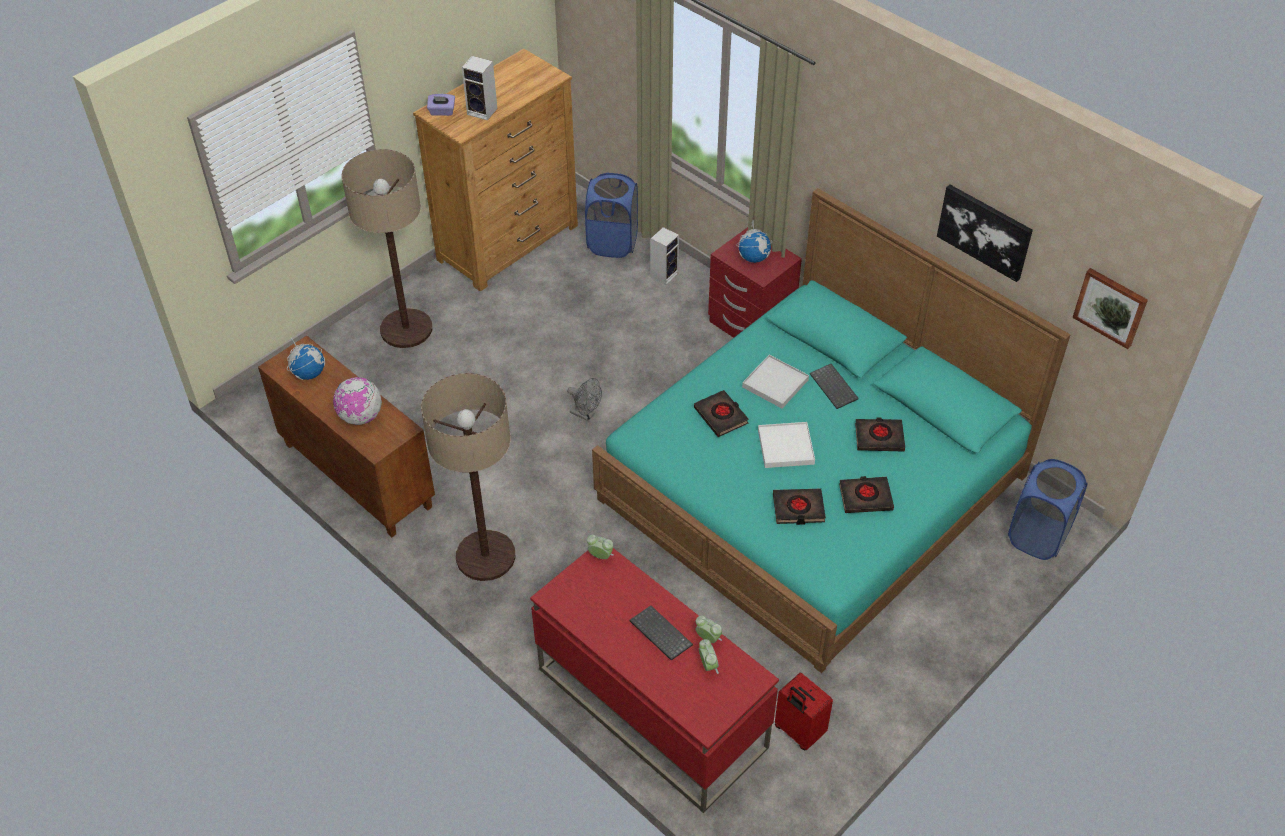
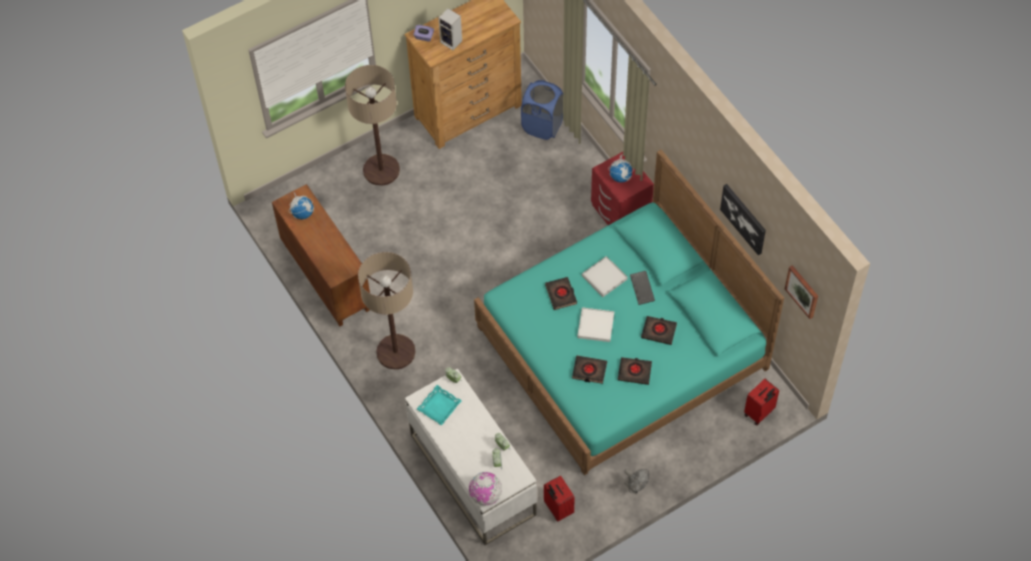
camera: 15 degrees right, 10 degrees up
(360, 417) = (329, 252): globe -> globe (485, 496)
(586, 414) = (486, 262): grey fan -> grey fan (635, 487)
(589, 599) = (439, 406): none -> turquoise tray
(651, 707) = (472, 474): red desk -> white desk
(659, 634) = (474, 437): keyboard -> none
(664, 274) = (572, 159): speaker -> none
(1038, 536) = (759, 413): blue laundry basket -> red suitcase

